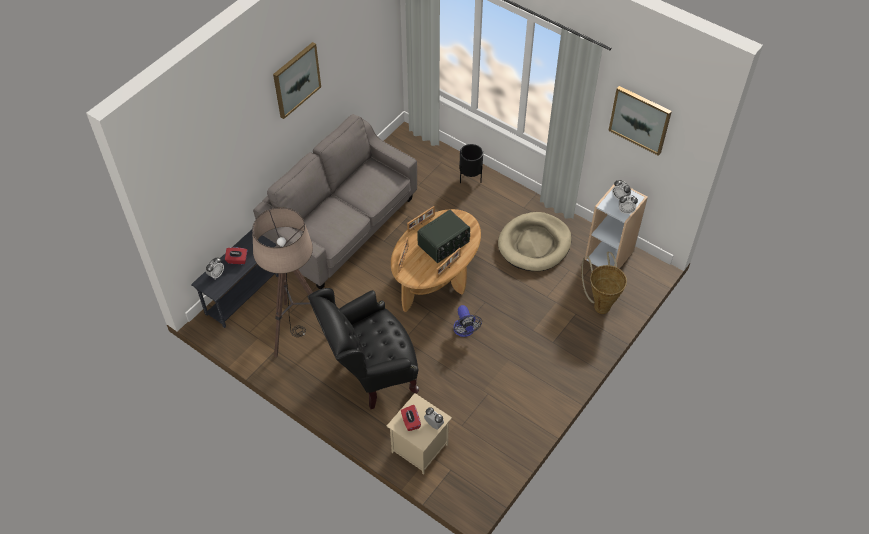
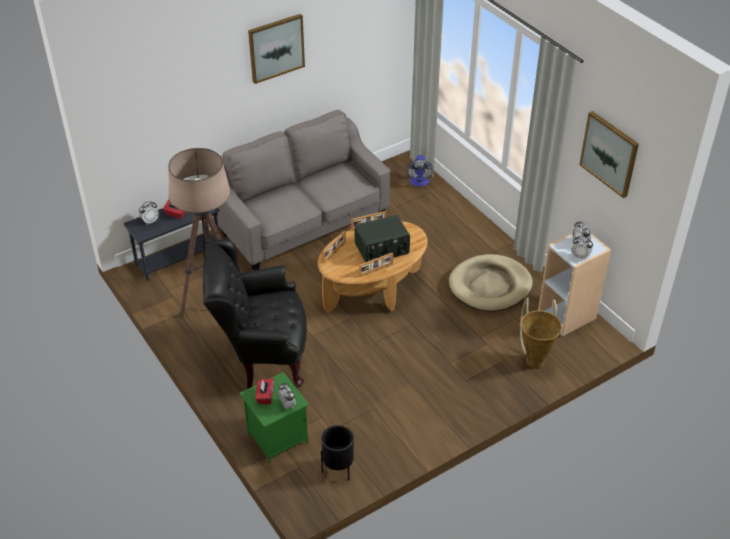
camera: 20 degrees right, 10 degrees down
(418, 448) = (276, 438): beige nightstand -> green nightstand
(465, 331) = (378, 345): fan -> fan (419, 182)
(470, 178) = (451, 212): black planter -> black planter (338, 469)

